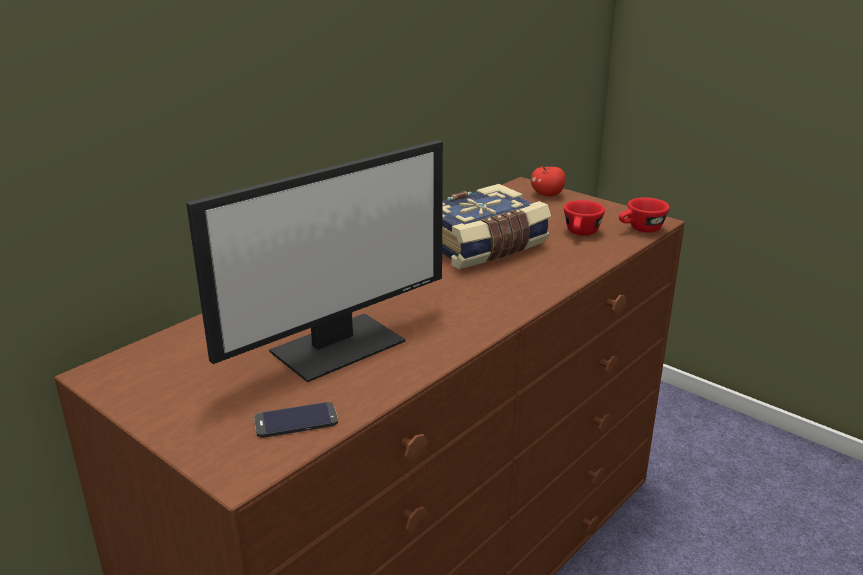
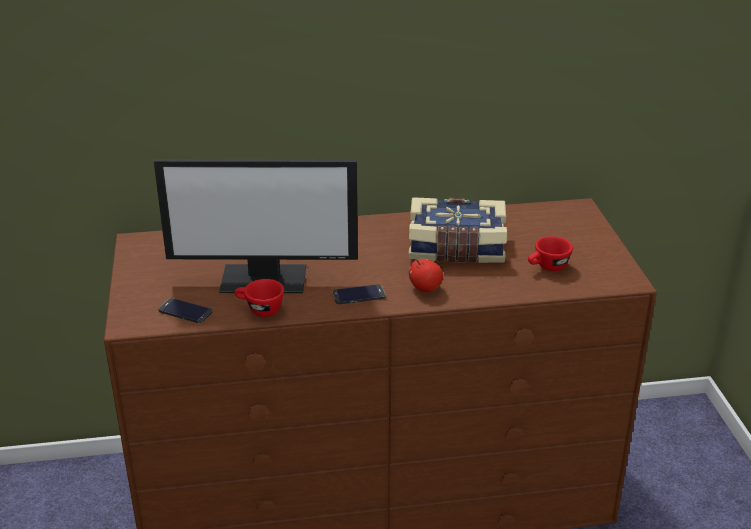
camera: 40 degrees right, 5 degrees up
(465, 319) = (359, 295): none -> phone
(547, 195) = (582, 223): apple -> apple (425, 288)
(640, 229) = (602, 283): red cup -> red cup (259, 309)

